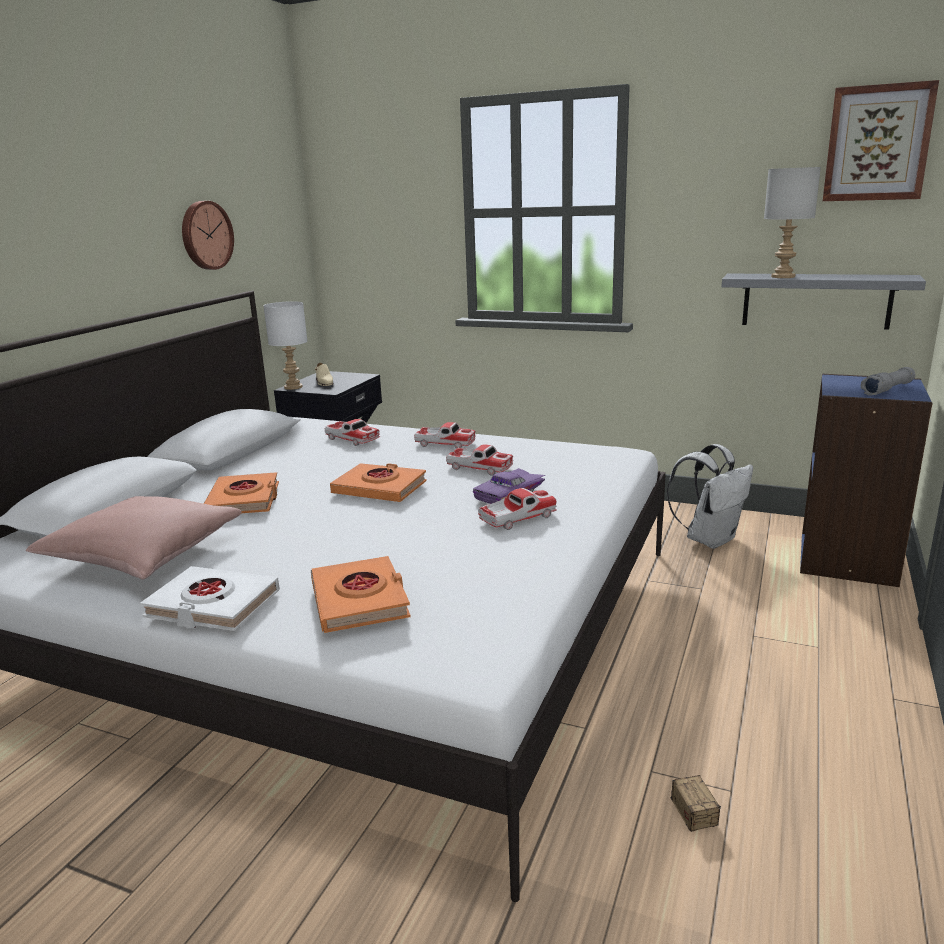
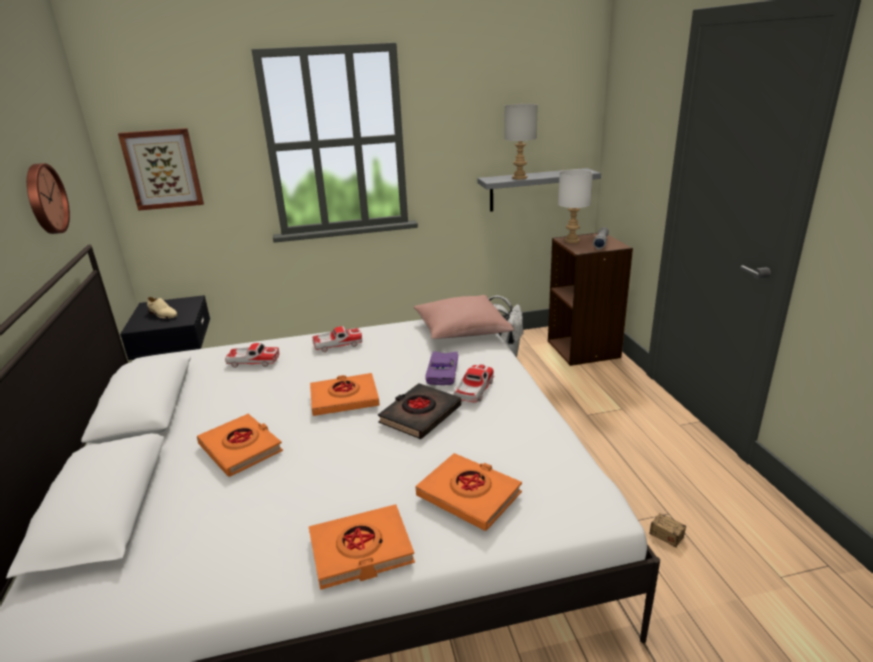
camera: 35 degrees left, 5 degrees up
(144, 555) = (224, 536): pink pillow -> pink pillow (461, 330)
(212, 605) = (361, 551): white book -> orange book
(293, 387) = (137, 326): white table lamp -> white table lamp (571, 241)
(424, 521) = (420, 415): none -> black book
(479, 467) = (392, 358): toy car -> none
(848, 560) = (584, 349): blue bookcase -> brown bookcase
(877, 143) = (559, 87): picture -> picture (163, 169)

